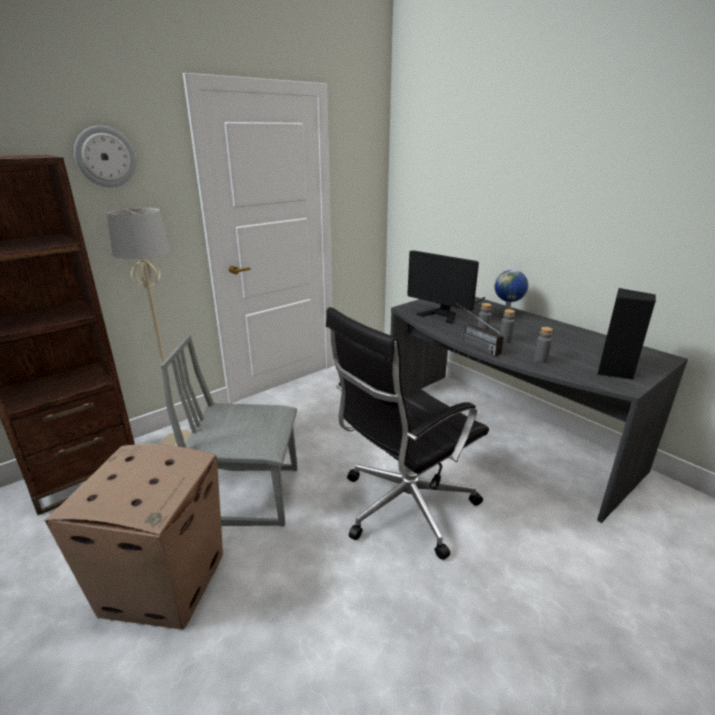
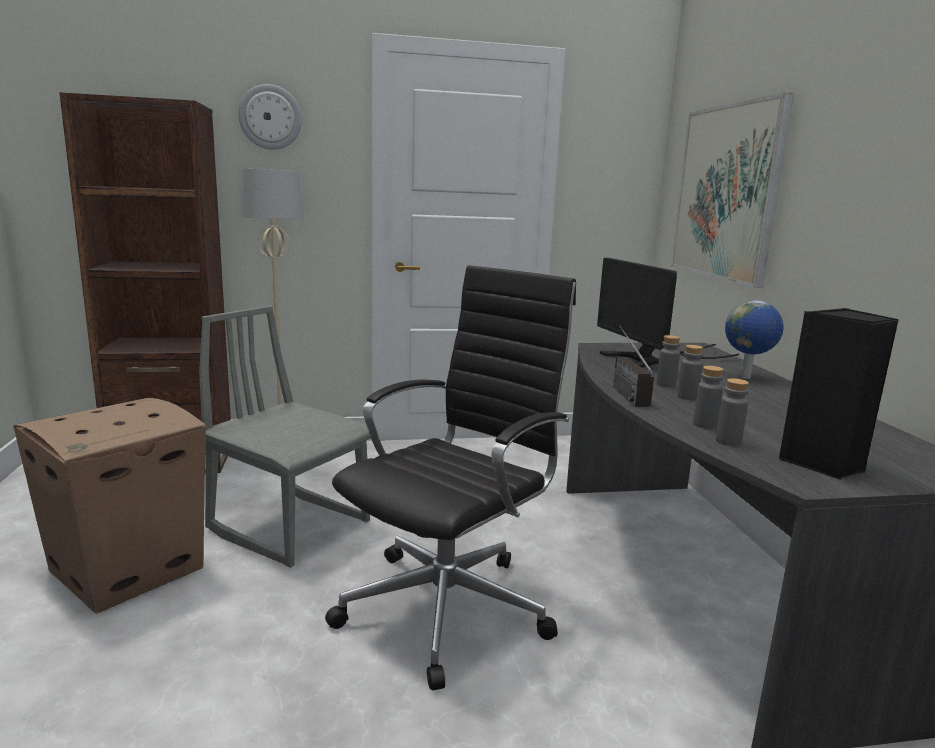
camera: 30 degrees right, 10 degrees down
(403, 507) = (450, 606): black office chair -> black office chair turned 135 degrees clockwise
(456, 193) = (726, 193): none -> picture
(565, 369) = (728, 441): none -> grey bottle

